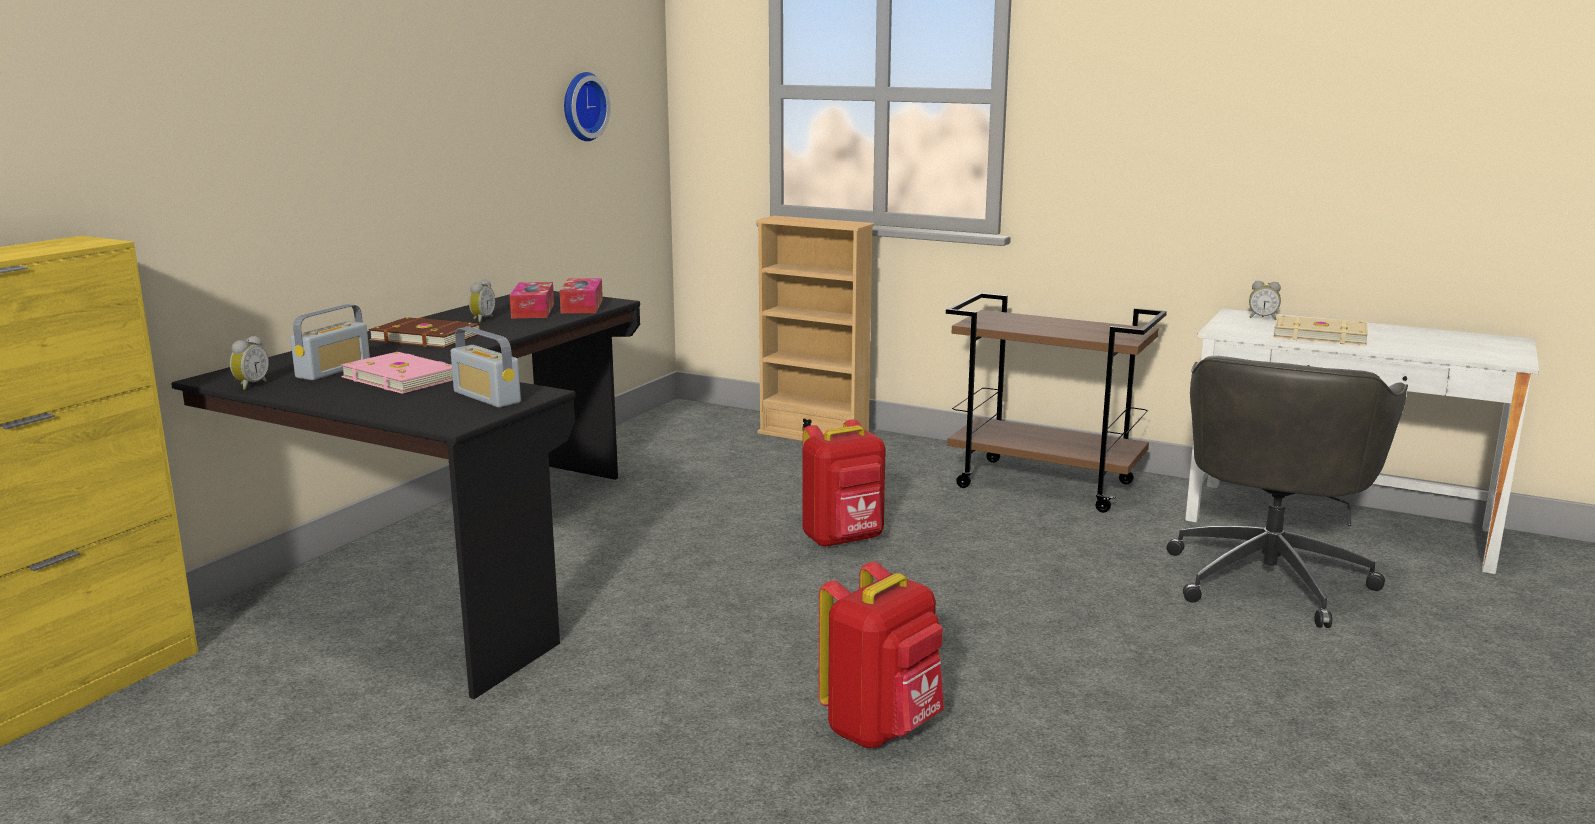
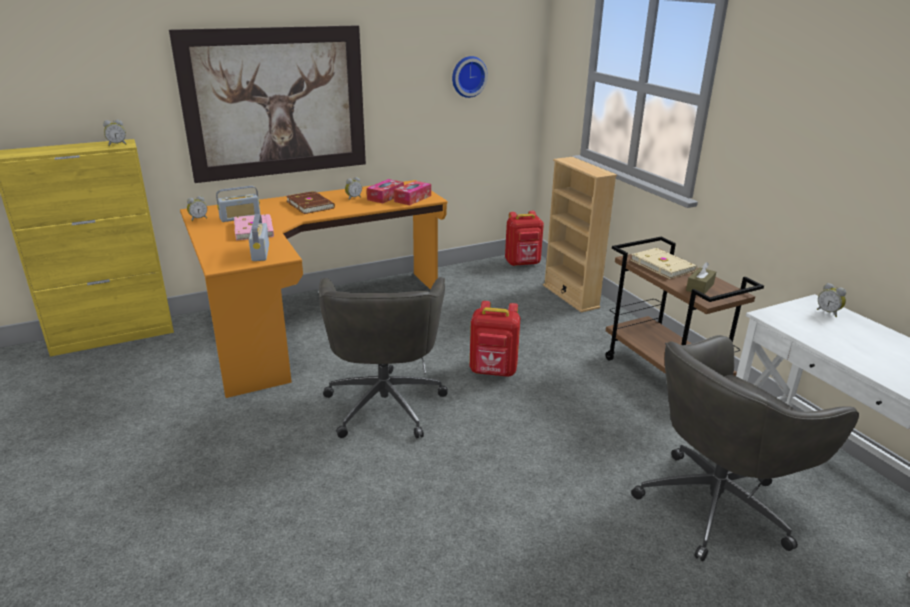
camera: 35 degrees right, 10 degrees up
(78, 243) = (117, 144): none -> alarm clock
(322, 155) = (276, 103): none -> picture
(458, 561) = (312, 319): black desk -> orange desk
(751, 618) = (385, 402): none -> grey office chair
(882, 729) = (353, 497): red backpack -> red backpack (523, 263)
(1095, 332) = (699, 287): none -> brown tissue box
(1319, 335) = (843, 342): beige book -> beige book (663, 265)

